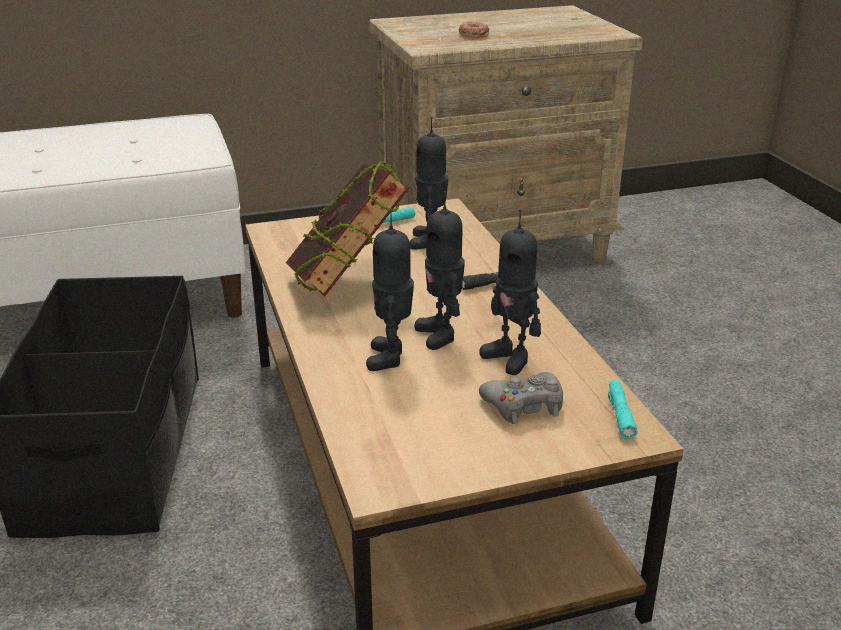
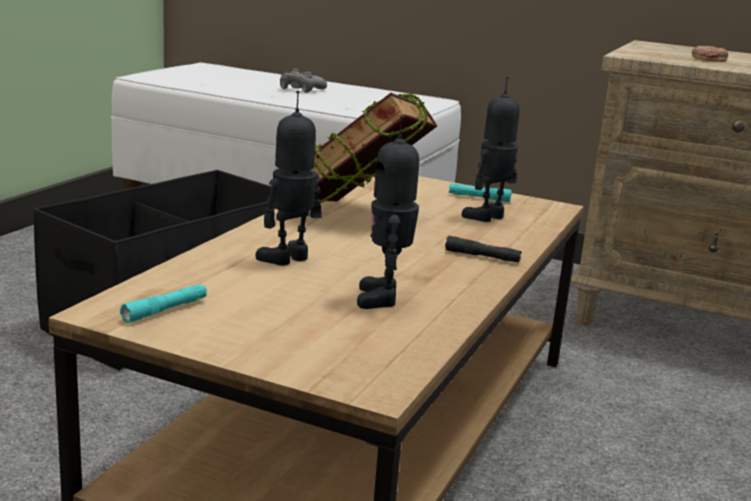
camera: 40 degrees right, 10 degrees down
(440, 334) = (360, 264): toy robot -> none
(524, 405) = (321, 326): grey game controller -> grey game controller (300, 89)
(620, 414) = (392, 369): turquoise flashlight -> turquoise flashlight (165, 310)

